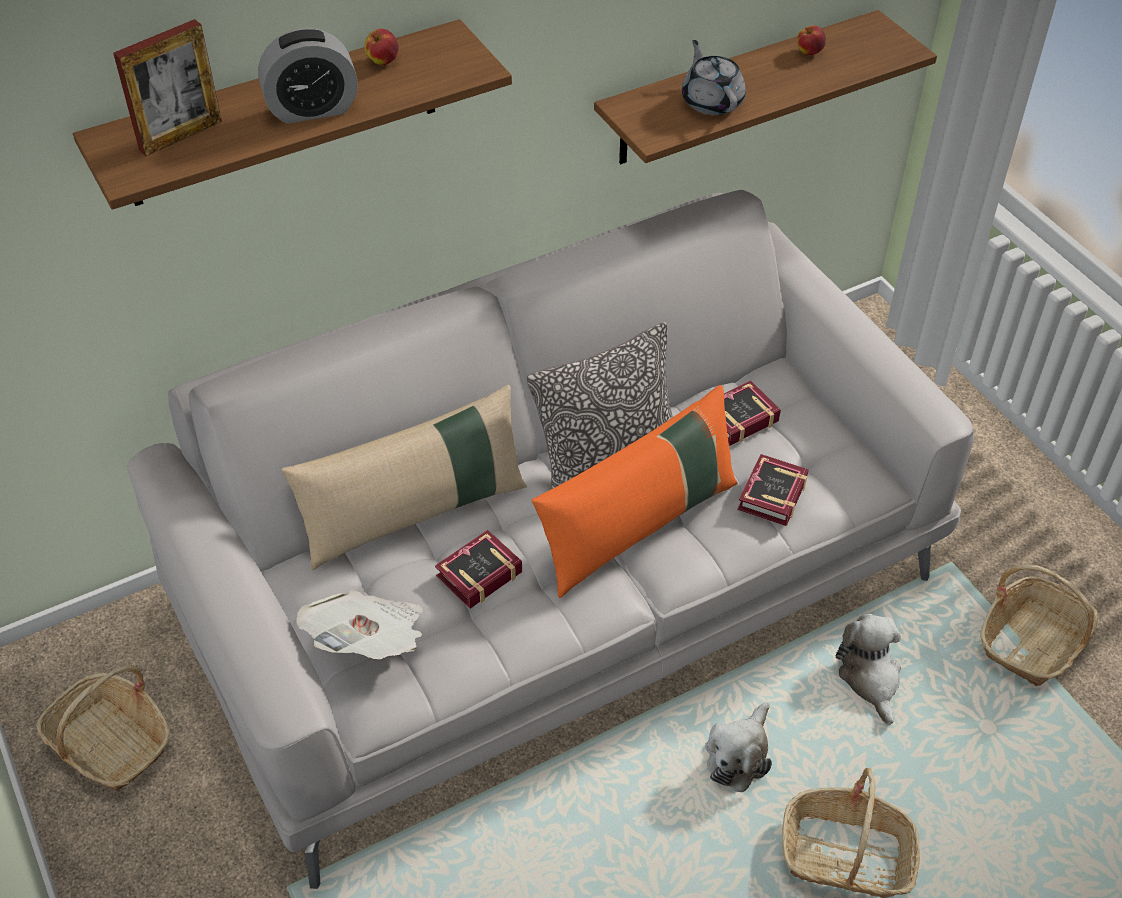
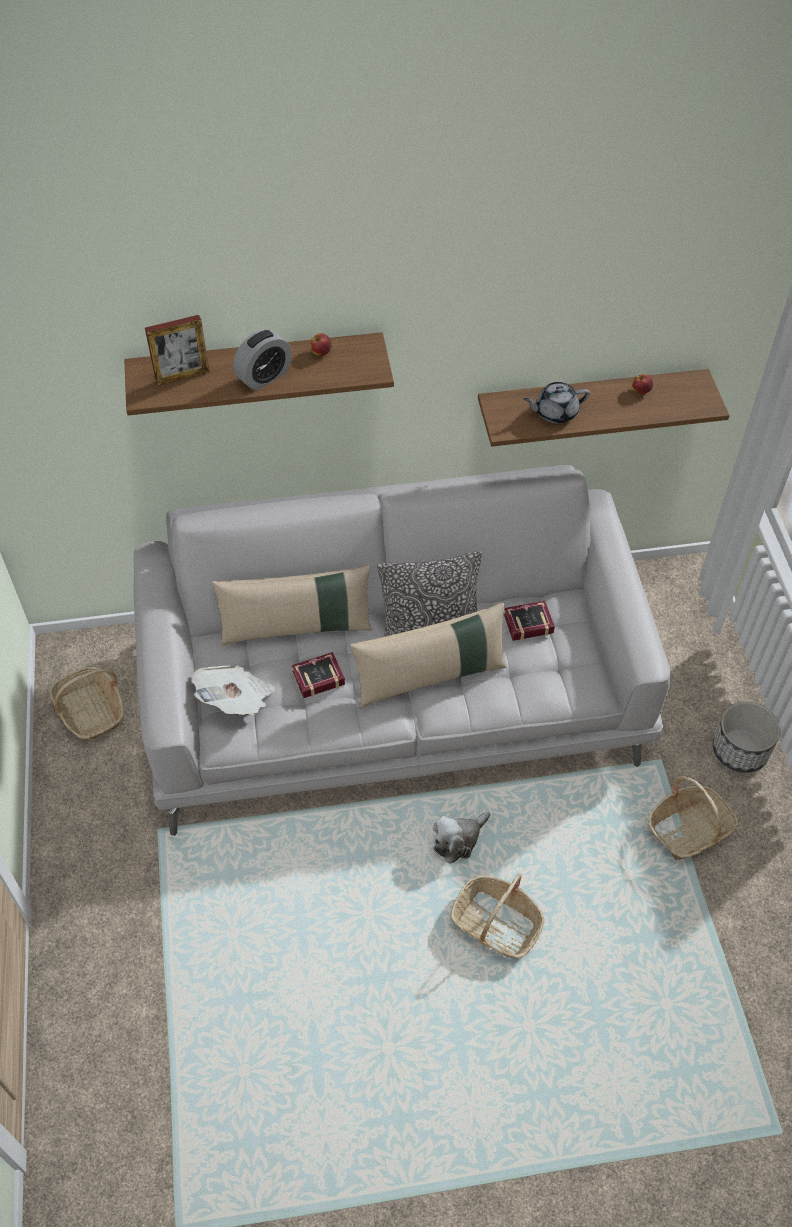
camera: 20 degrees right, 5 degrees up
(312, 109) = (264, 377): alarm clock -> alarm clock turned 45 degrees counterclockwise
(639, 526) = (430, 676): orange pillow -> beige pillow
(712, 101) = (555, 412): grey teapot -> grey teapot turned 105 degrees counterclockwise
(769, 497) = (522, 682): book -> none
(870, 678) = (567, 818): plush toy -> none
(1041, 521) = (740, 750): none -> planter

